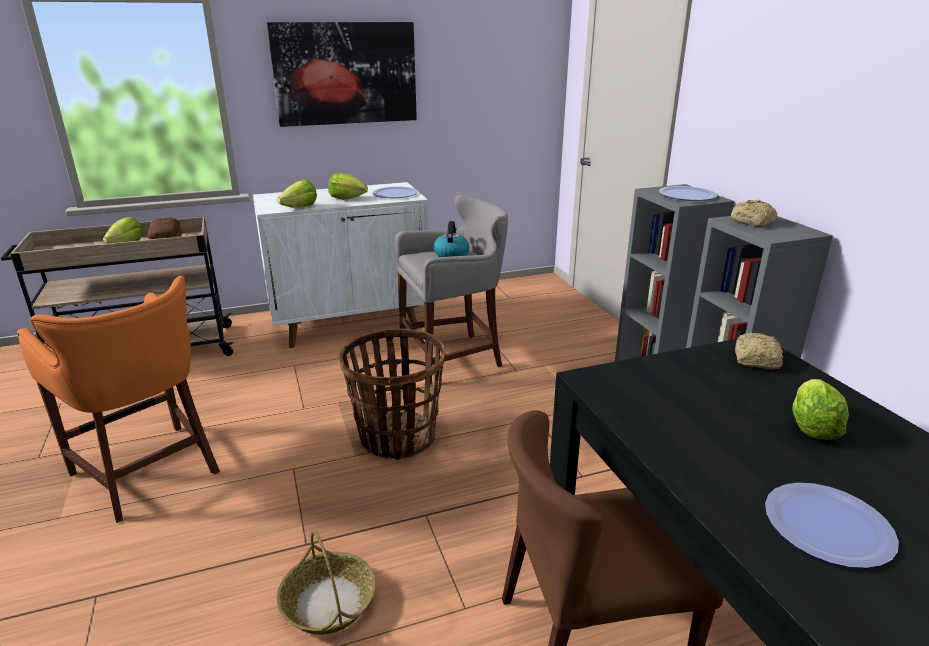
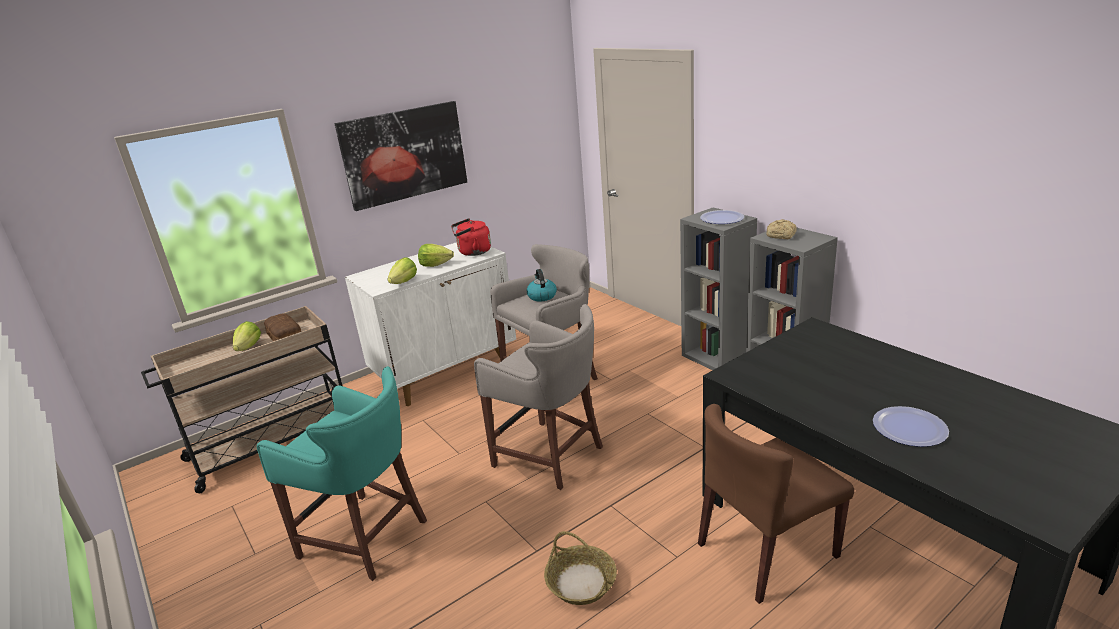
camera: 15 degrees left, 0 degrees up
(149, 473) = (367, 538): orange stool -> turquoise stool
(395, 194) = (472, 252): plate -> red kettle
(397, 438) = (551, 456): basket -> grey stool
(755, 360) = (820, 336): bread -> none
(812, 426) = (874, 373): lettuce -> none

